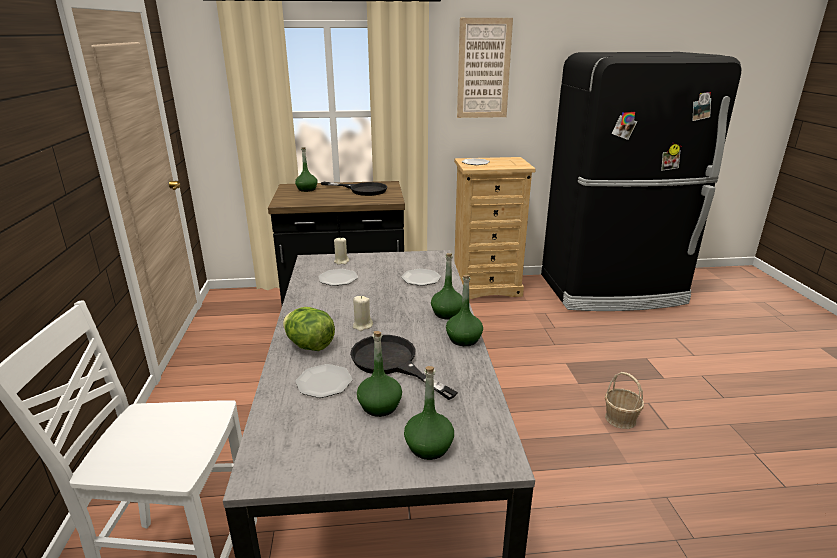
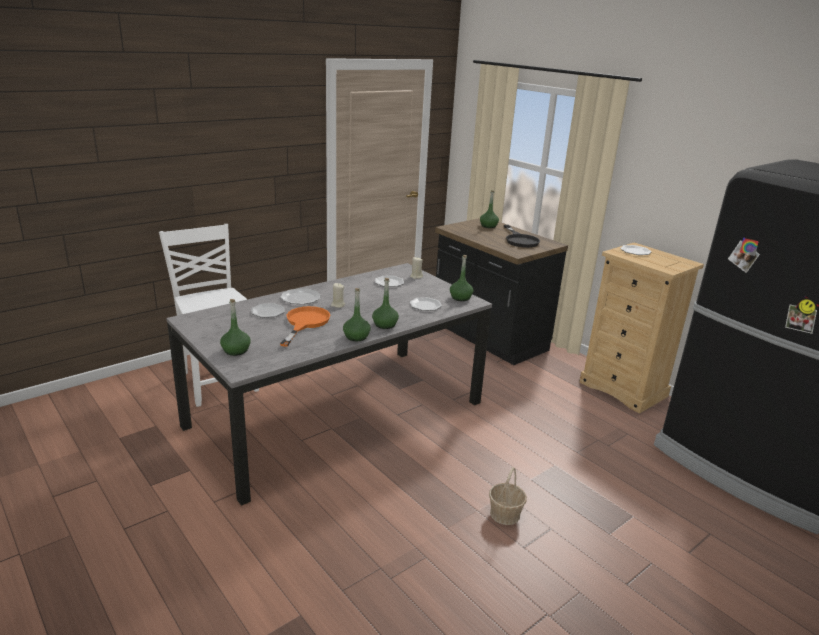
camera: 55 degrees right, 0 degrees up
(310, 345) = (300, 298): lettuce -> plate
(380, 406) = (260, 330): green bottle -> green bottle (460, 298)
(391, 363) = (305, 323): black frying pan -> orange frying pan
(483, 69) = (682, 157): picture -> none

